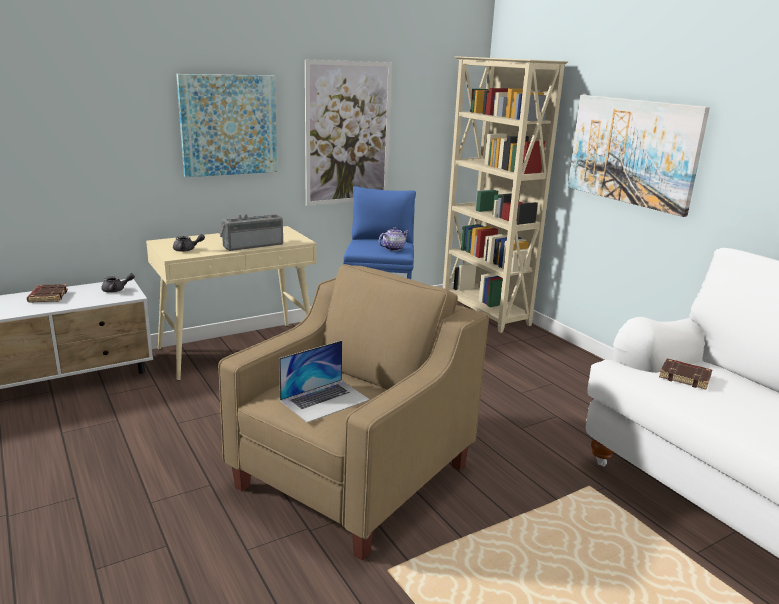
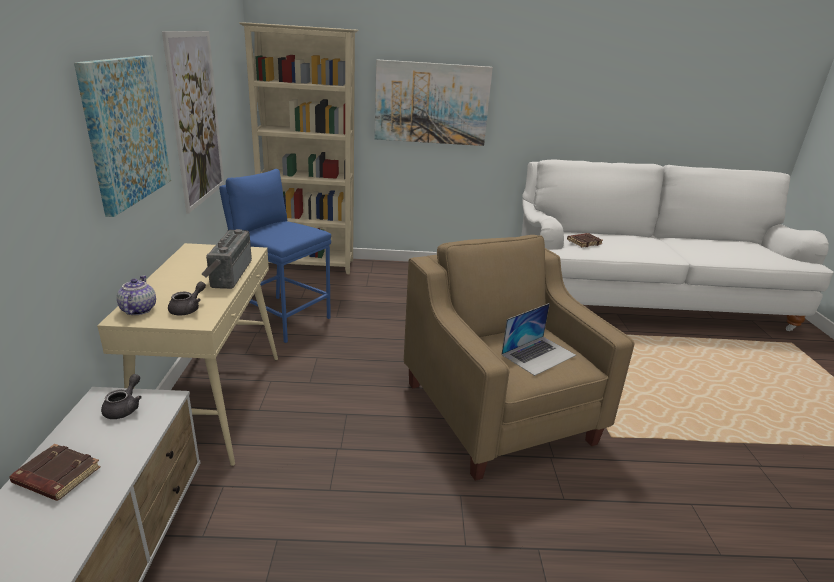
camera: 60 degrees left, 5 degrees up
(325, 400) = (538, 355): laptop -> laptop turned 60 degrees clockwise
(393, 248) = (302, 229): teapot -> teapot (138, 310)

